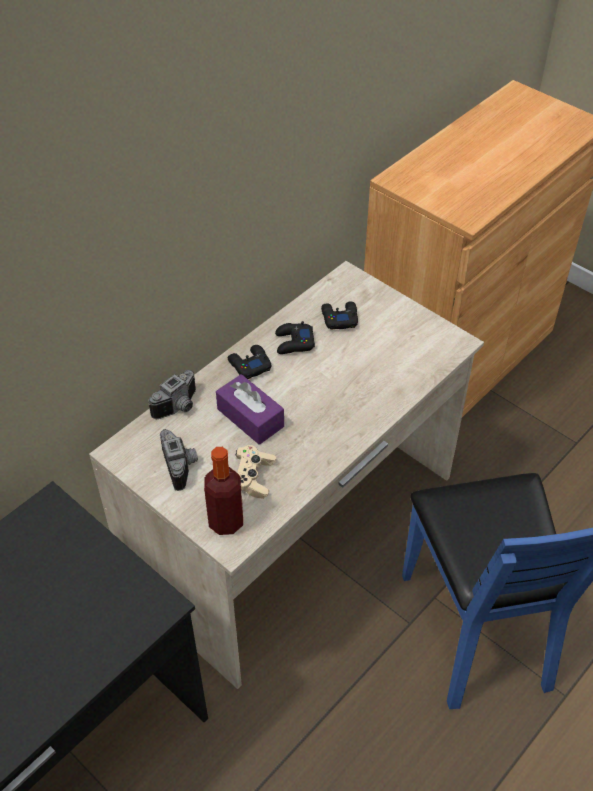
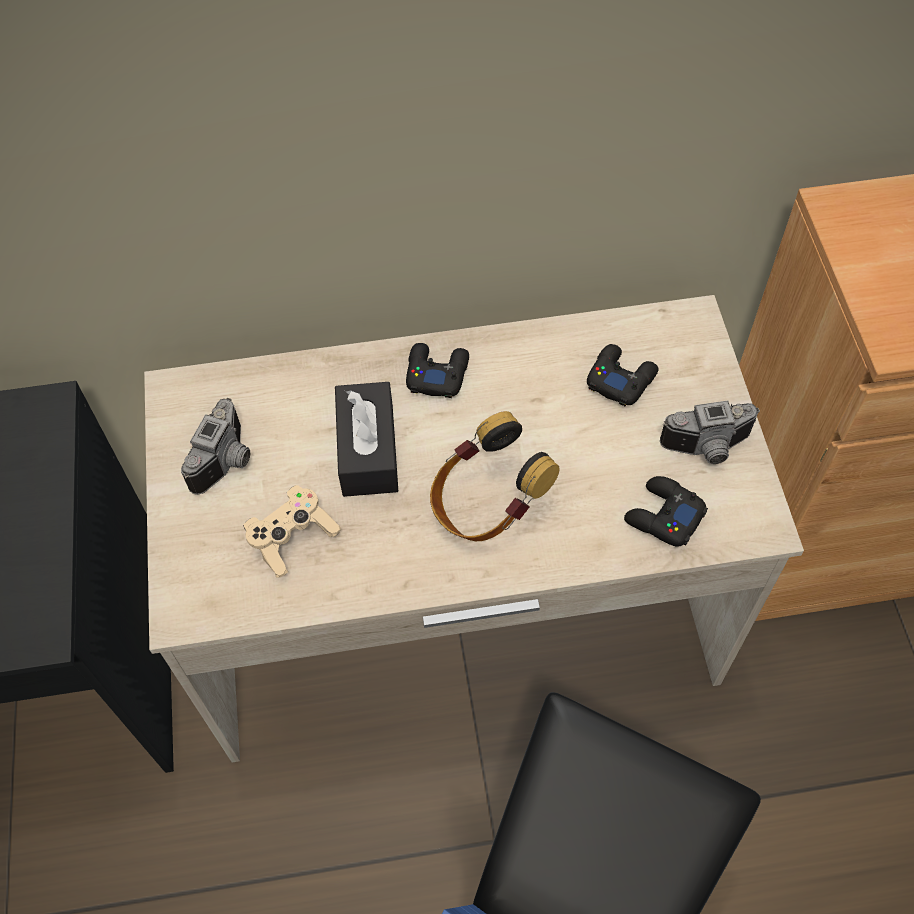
camera: 40 degrees right, 10 degrees up
(179, 407) = (298, 377): camera -> camera (708, 449)
(226, 522) = (206, 576): bottle -> none
(250, 418) = (368, 450): purple tissue box -> black tissue box
(294, 343) = (524, 377): black game controller -> black game controller (663, 516)
(331, 406) = (487, 504): none -> headphones

